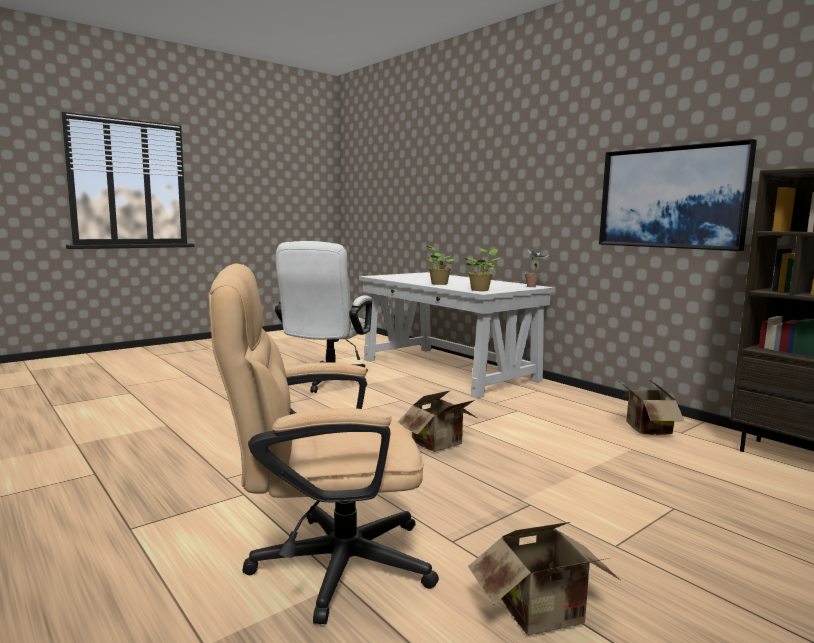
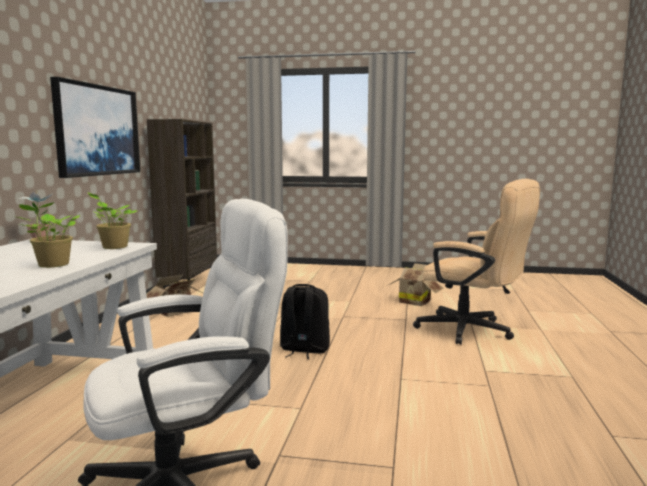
camera: 130 degrees left, 0 degrees up
(440, 445) = (304, 350): cardboard box -> black backpack

